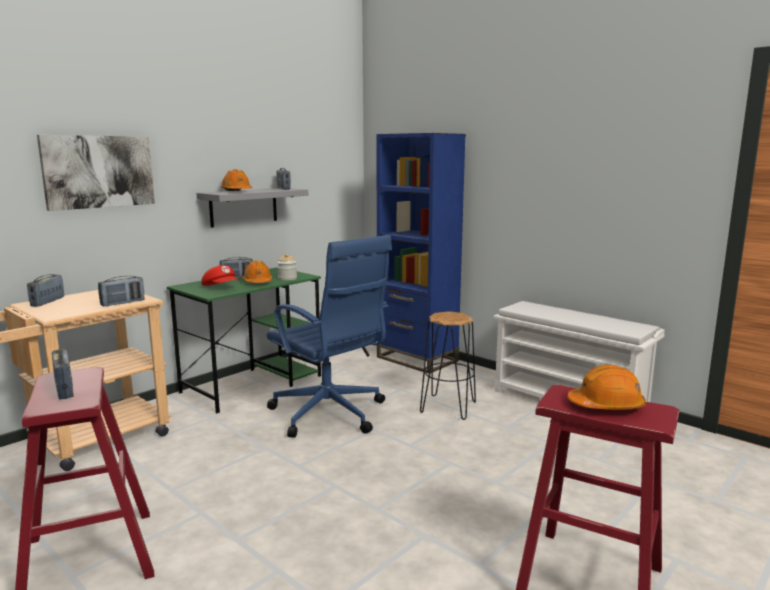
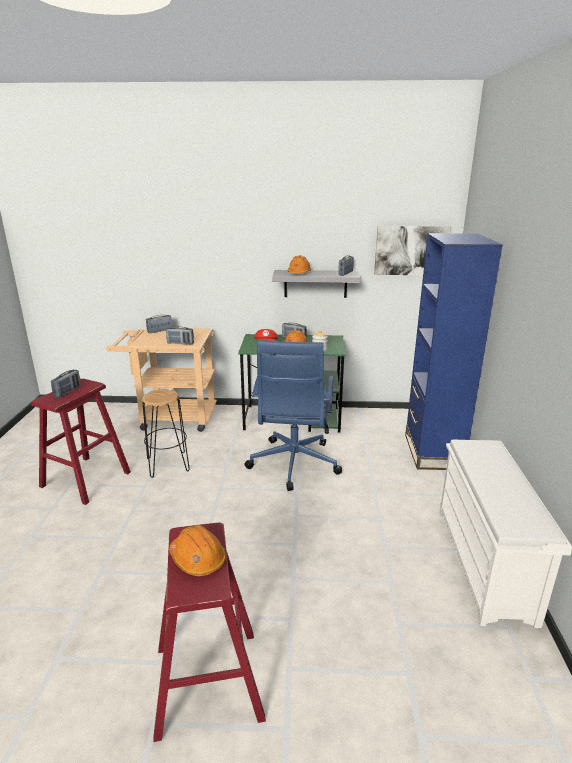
camera: 50 degrees right, 10 degrees up
(98, 171) = (204, 251): picture -> picture (411, 250)
(448, 407) = (375, 504): black stool -> black stool (168, 464)

